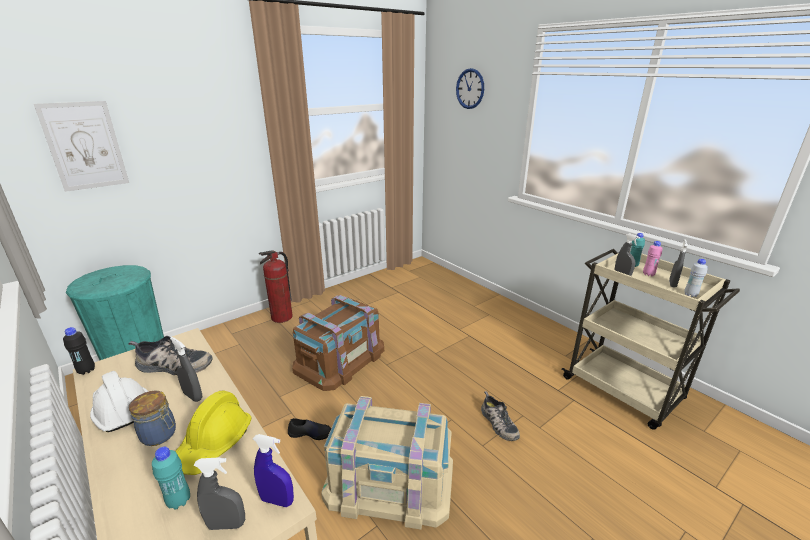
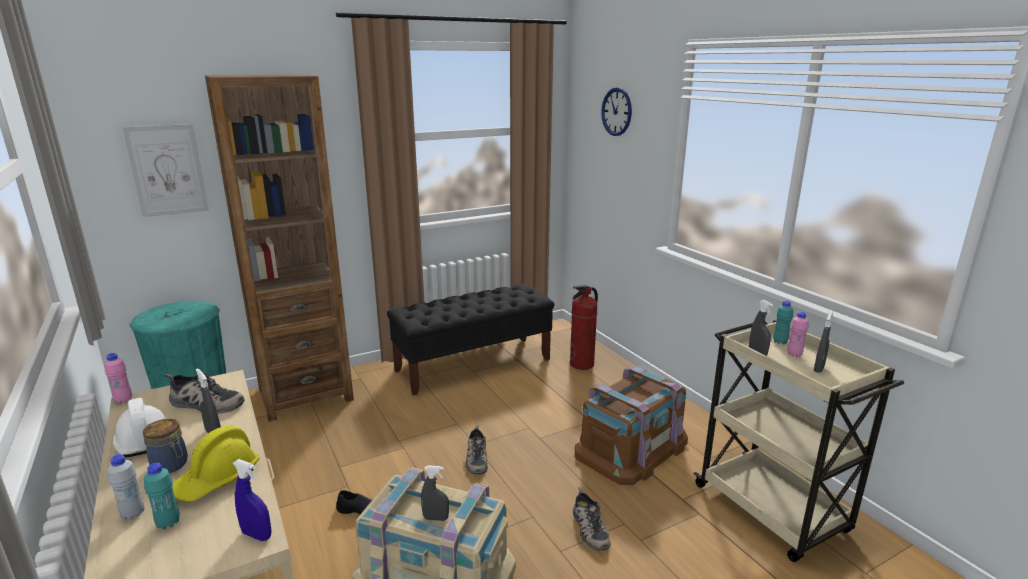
camera: 10 degrees right, 5 degrees down
(86, 370) = (123, 400): black bottle -> pink bottle
(226, 524) = (203, 548): grey spray bottle -> grey spray bottle (435, 518)
(231, 336) = (305, 394): none -> brown bookcase
(282, 317) = (368, 378): fire extinguisher -> fire extinguisher (582, 364)
(340, 359) = (422, 432): brown storage box -> brown storage box (631, 447)
(365, 298) = (474, 364): none -> black bench
(391, 375) = (476, 458): none -> shoe
(690, 294) = (834, 383): white bottle -> white bottle (133, 514)

